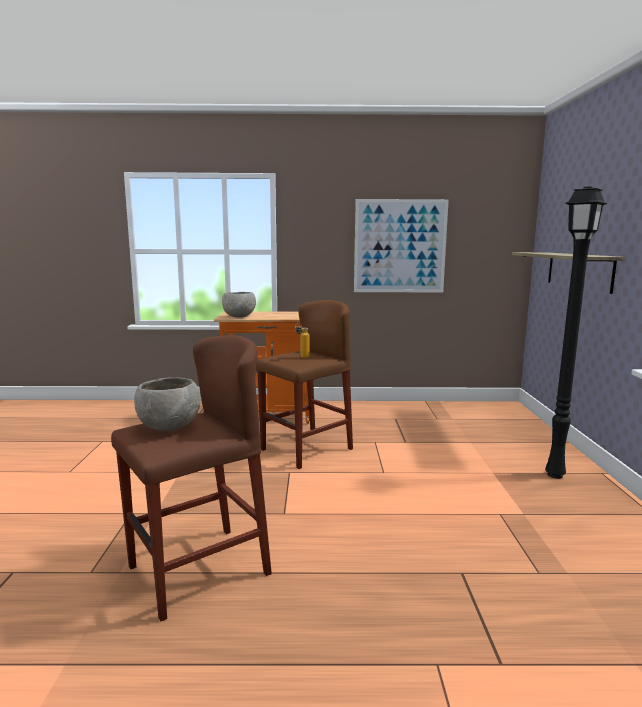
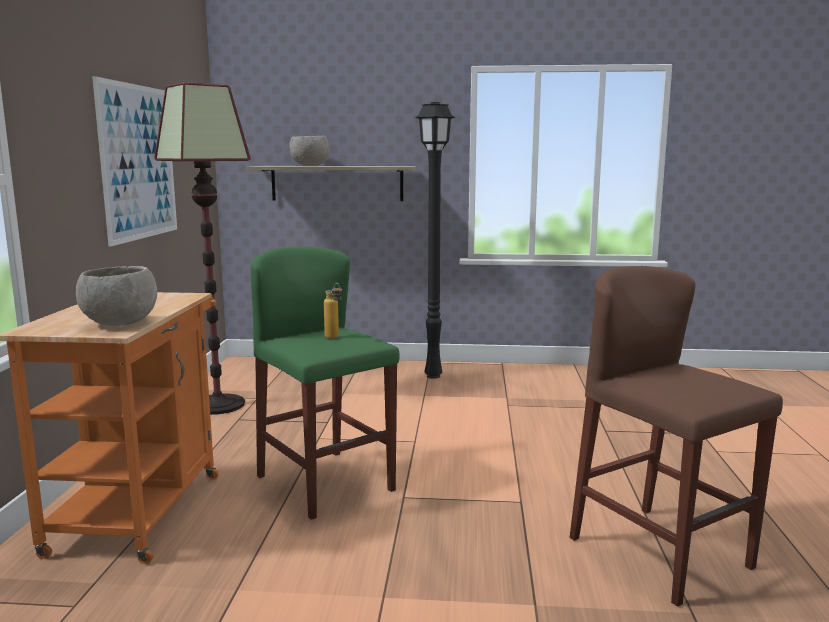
camera: 85 degrees left, 0 degrees up
(170, 427) = (682, 385): grey bowl -> grey bowl (310, 165)
(306, 449) = (325, 483): brown stool -> green stool
(416, 411) = (217, 405): none -> floor lamp

